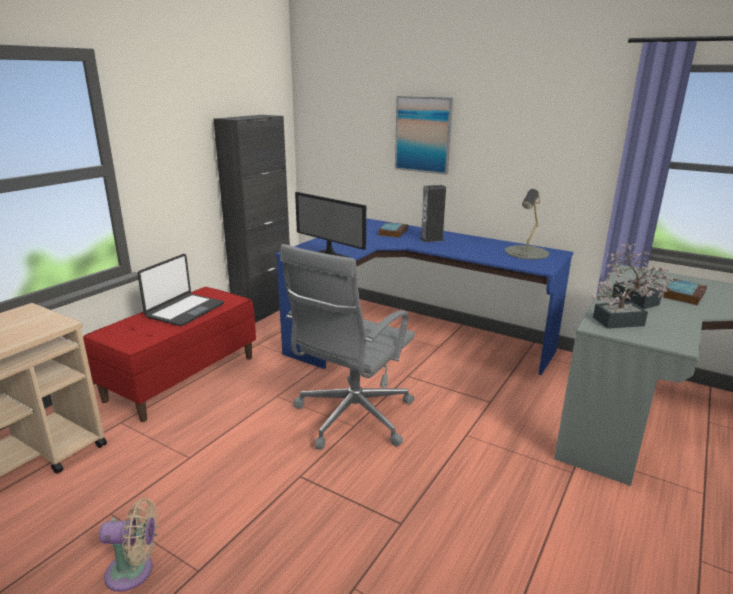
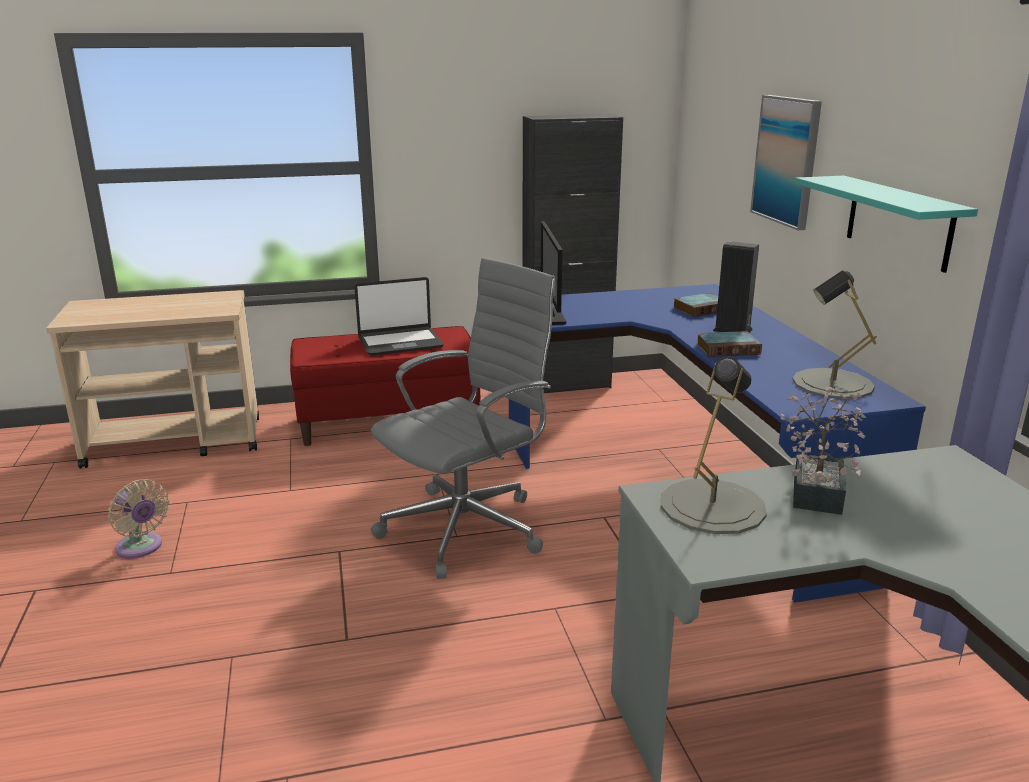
camera: 45 degrees right, 0 degrees up
(351, 418) = (468, 527): grey office chair -> grey office chair turned 150 degrees clockwise
(531, 160) = (898, 222): none -> turquoise shelf
(624, 321) = (712, 506): potted plant -> grey table lamp
(683, 295) = (939, 523): book -> book (729, 349)

